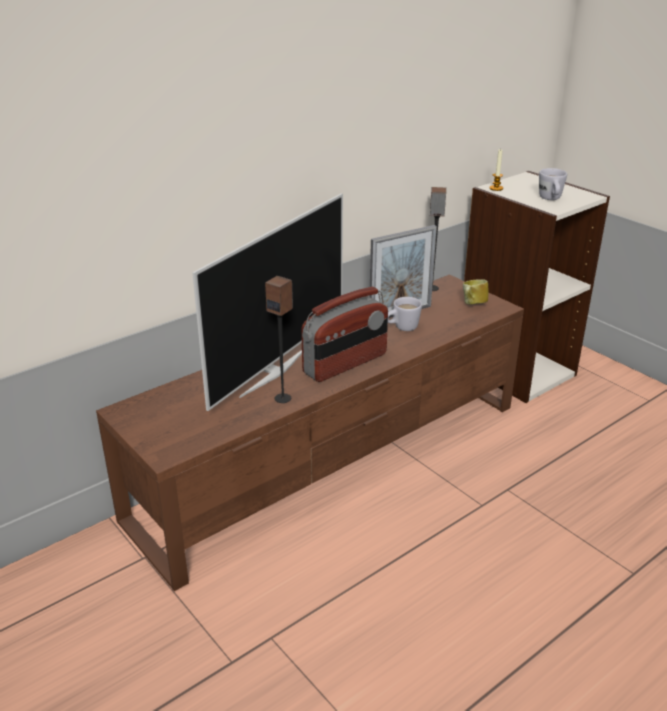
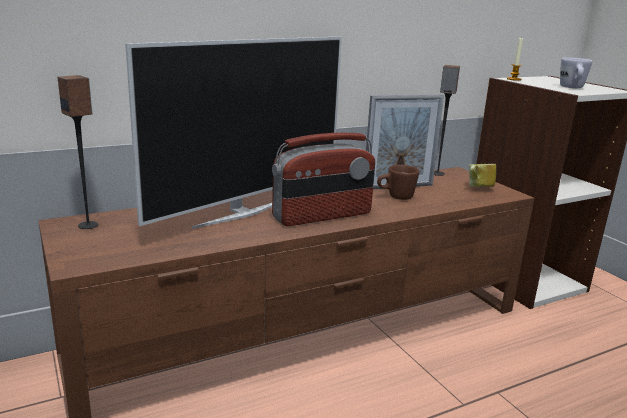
camera: 10 degrees right, 10 degrees down
(283, 398) = (239, 234): speaker -> speaker (88, 225)
(401, 328) = (395, 197): white mug -> brown mug

